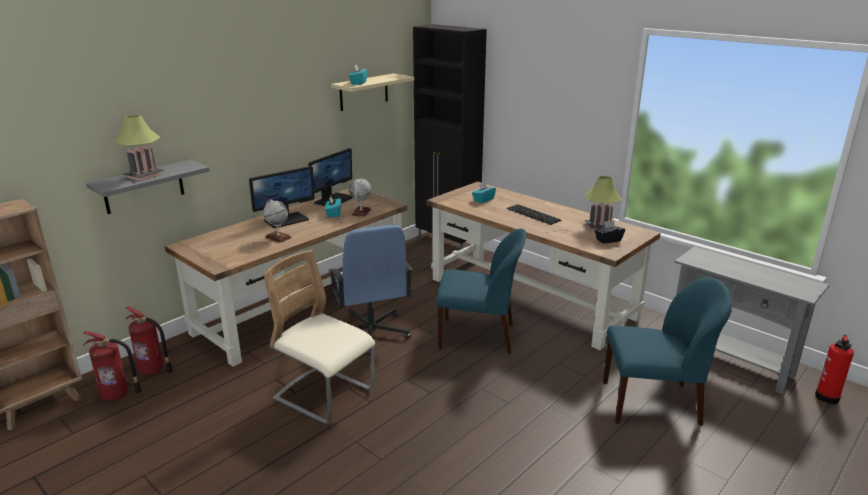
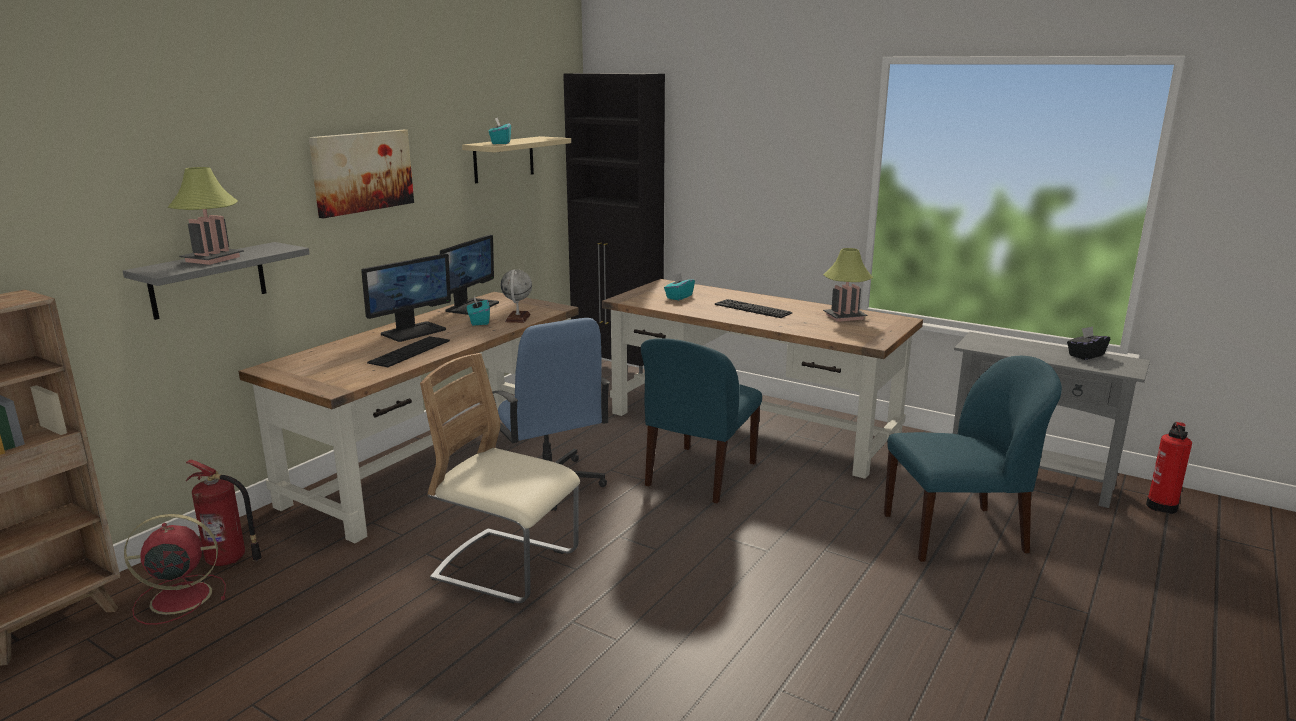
camera: 10 degrees left, 5 degrees down
(117, 395) = (178, 598): fire extinguisher -> red fan
(254, 108) = (362, 171): none -> picture
(278, 237) = (410, 351): globe -> keyboard
(478, 336) = (699, 475): blue chair -> blue chair turned 120 degrees clockwise
(608, 240) = (863, 330): black tissue box -> black tissue box (1085, 355)

